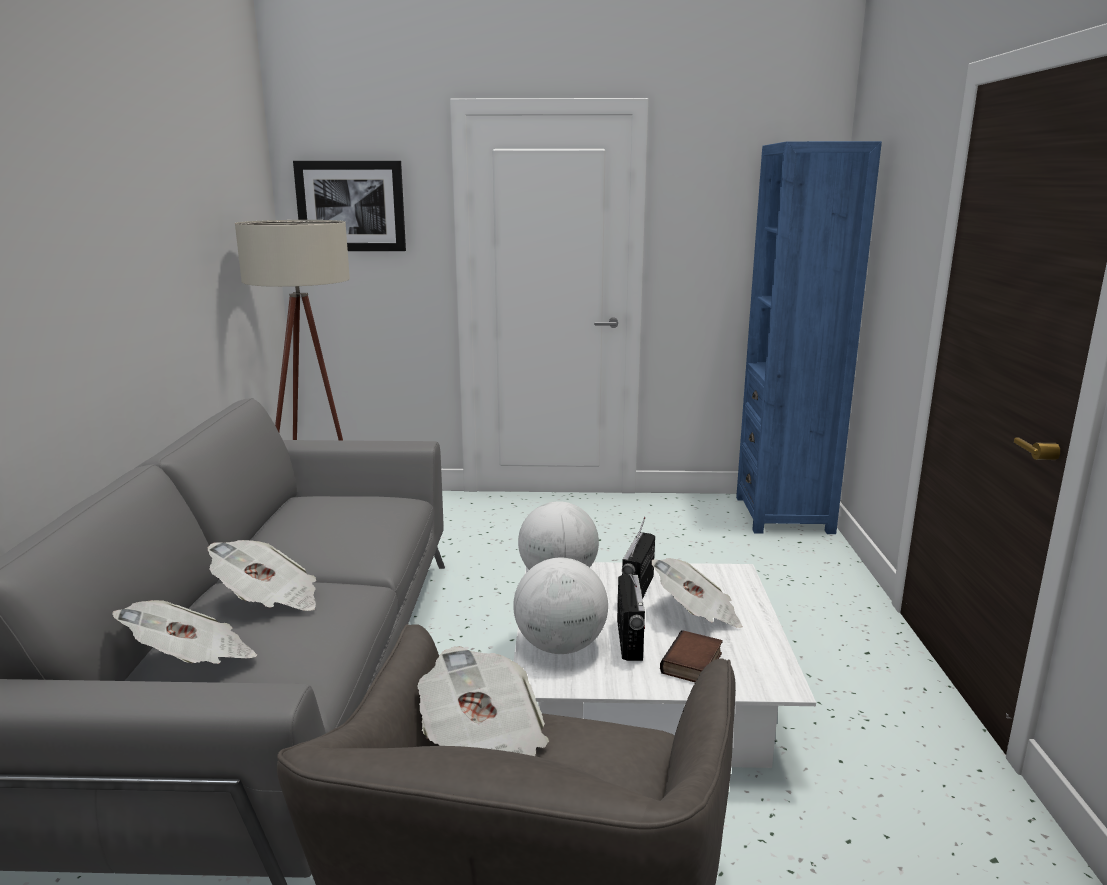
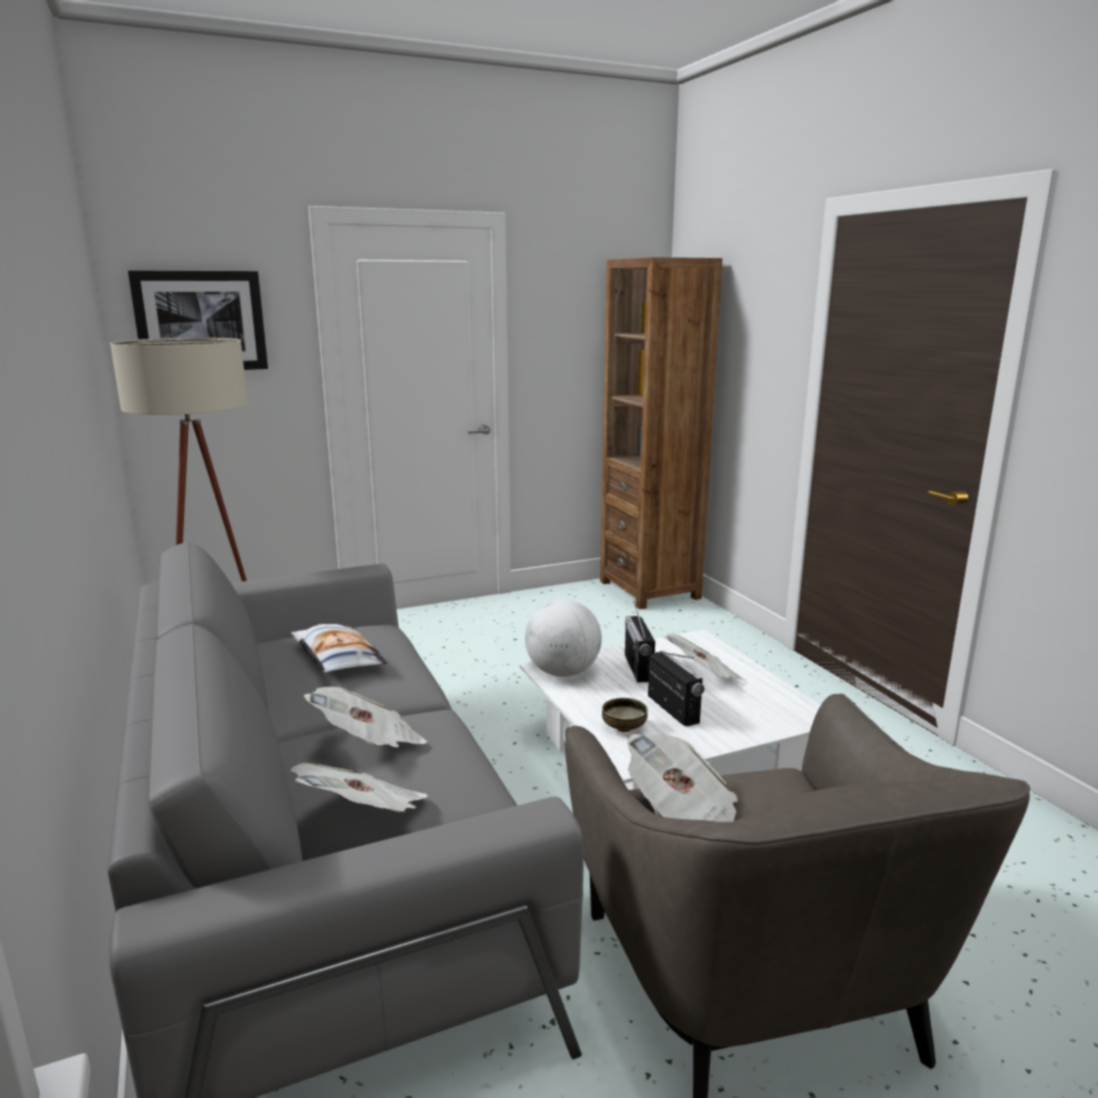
camera: 25 degrees left, 0 degrees up
(332, 520) = (337, 657): none -> pillow
(560, 646) = (624, 728): globe -> bowl
(693, 664) = (738, 716): book -> none
(784, 514) = (649, 590): blue bookcase -> brown bookcase

